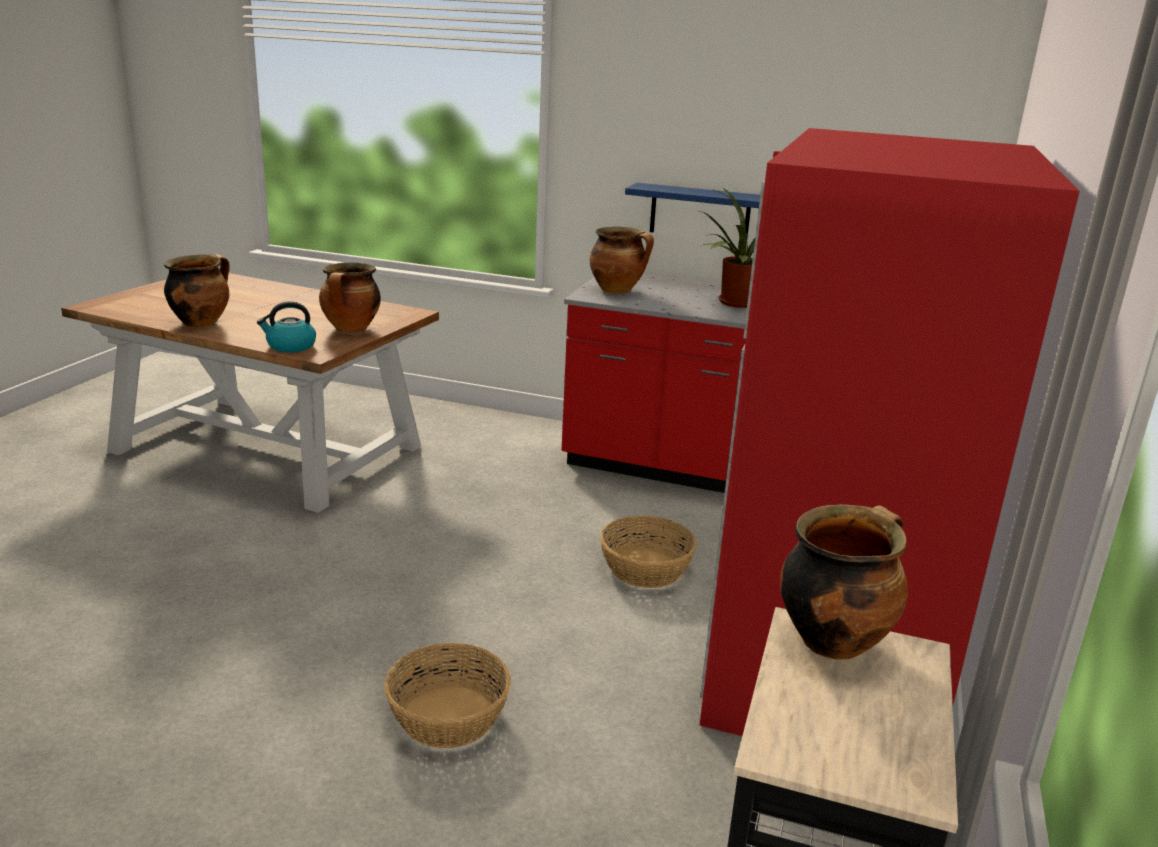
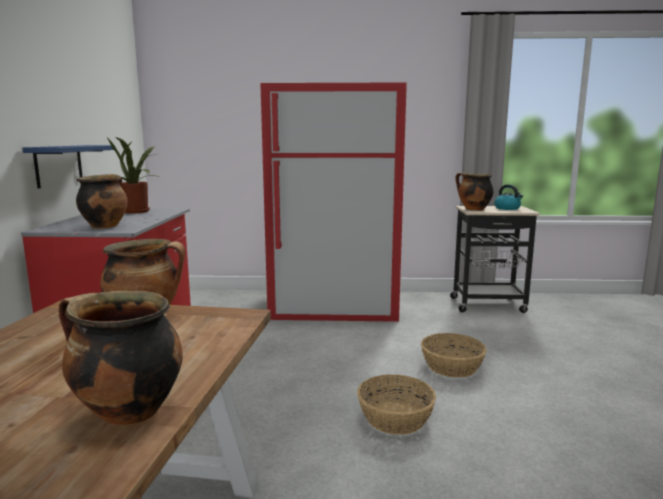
camera: 105 degrees left, 10 degrees down
(290, 346) = (222, 330): kettle -> kettle (507, 208)
(646, 568) = (280, 340): basket -> basket (394, 418)

